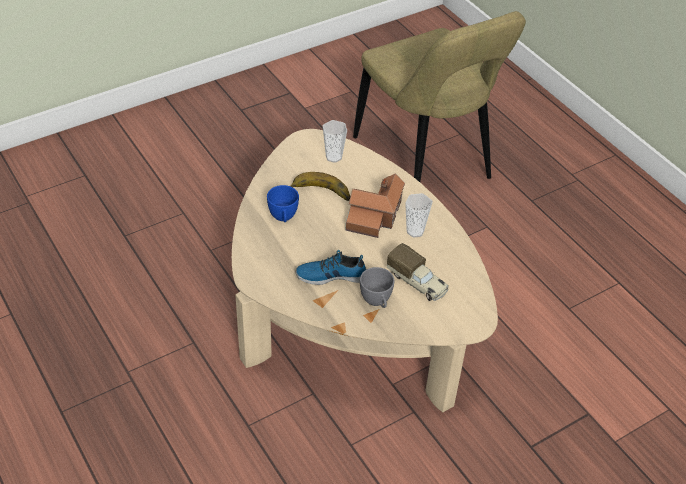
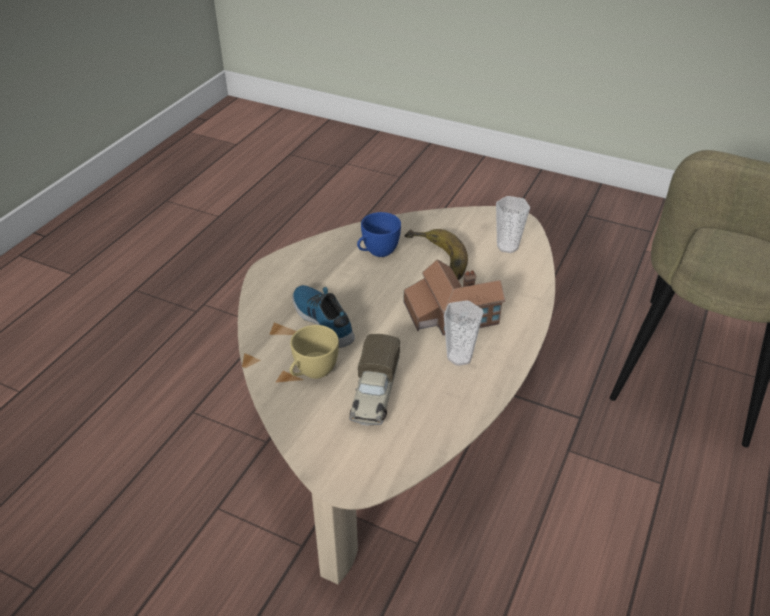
camera: 60 degrees right, 5 degrees down
(377, 302) = (312, 372): grey cup -> yellow cup

